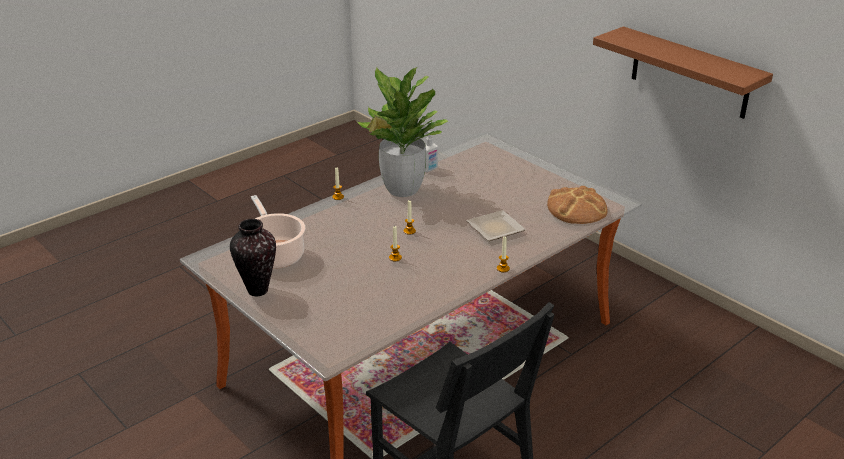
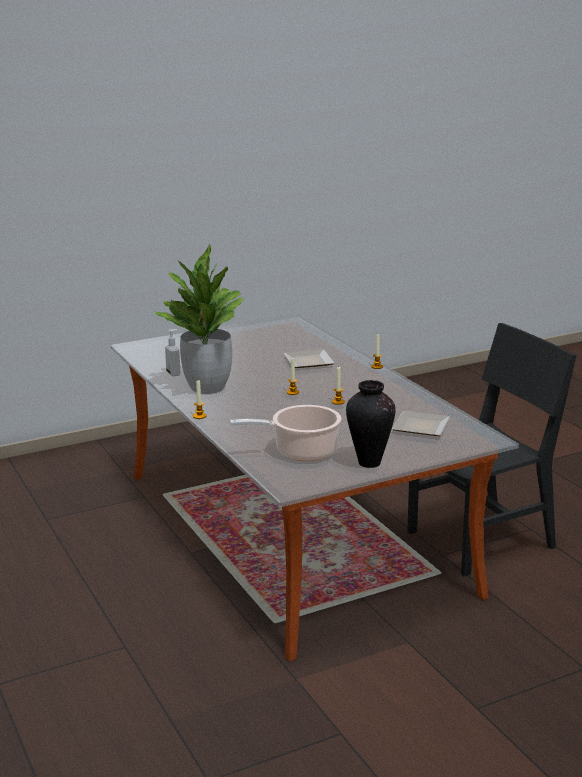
camera: 75 degrees left, 10 degrees down
(346, 312) = (422, 428): none -> plate
(576, 209) = (294, 333): bread -> none
(689, 73) = (231, 211): brown shelf -> none

